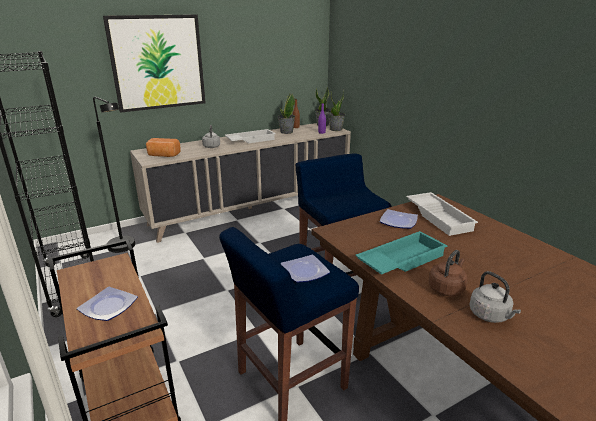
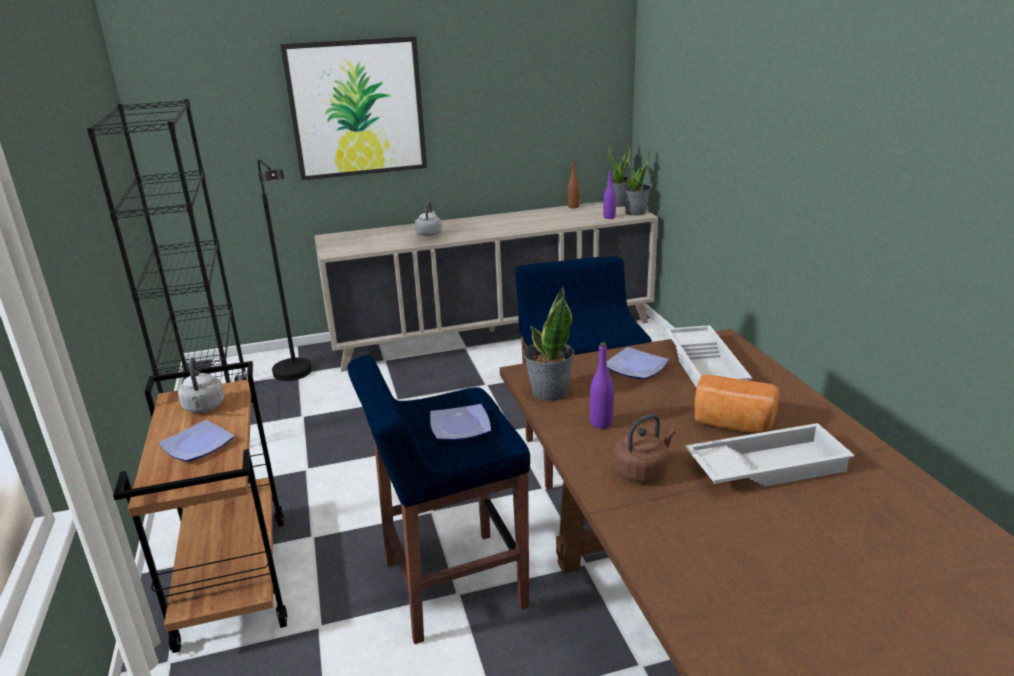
camera: 15 degrees right, 0 degrees up
(163, 155) = (355, 245): bread -> bread (732, 424)
(250, 140) = (492, 225): white tray -> white tray (766, 465)
(286, 132) = (553, 214): potted plant -> potted plant (549, 392)
(400, 259) = (601, 423): turquoise tray -> purple bottle
(490, 316) = (681, 516): grey kettle -> grey kettle (204, 407)

